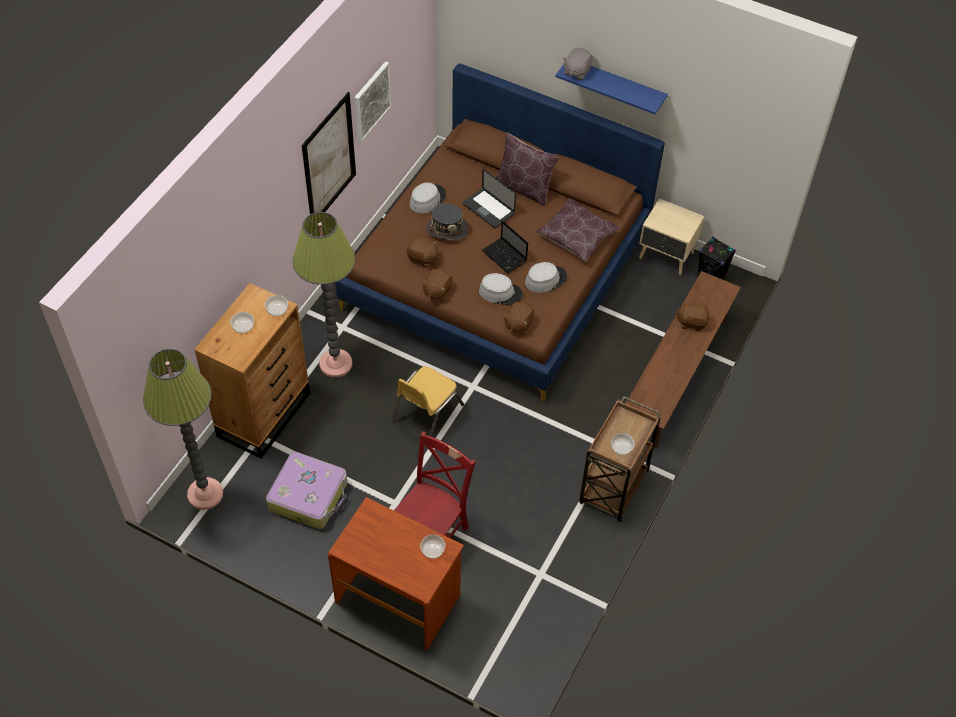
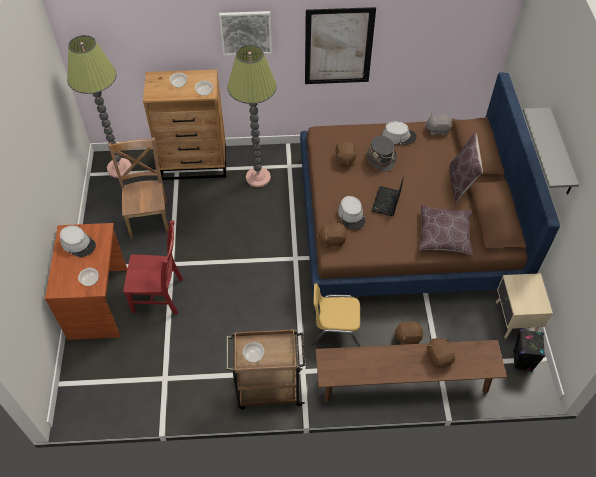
camera: 60 degrees right, 0 degrees up
(309, 496) = (149, 217): suitcase -> brown chair
(371, 101) = (404, 36): picture -> picture (246, 32)
(426, 413) = (254, 244): yellow chair -> yellow chair (335, 329)
(437, 291) = (323, 181): brown plush toy -> brown plush toy (407, 337)
(488, 209) = (421, 172): laptop -> none
(545, 279) = (386, 236): grey hat -> grey hat (78, 244)
(576, 71) = (540, 118): grey plush toy -> grey plush toy (437, 130)
(616, 85) = (560, 153): blue shelf -> grey shelf

